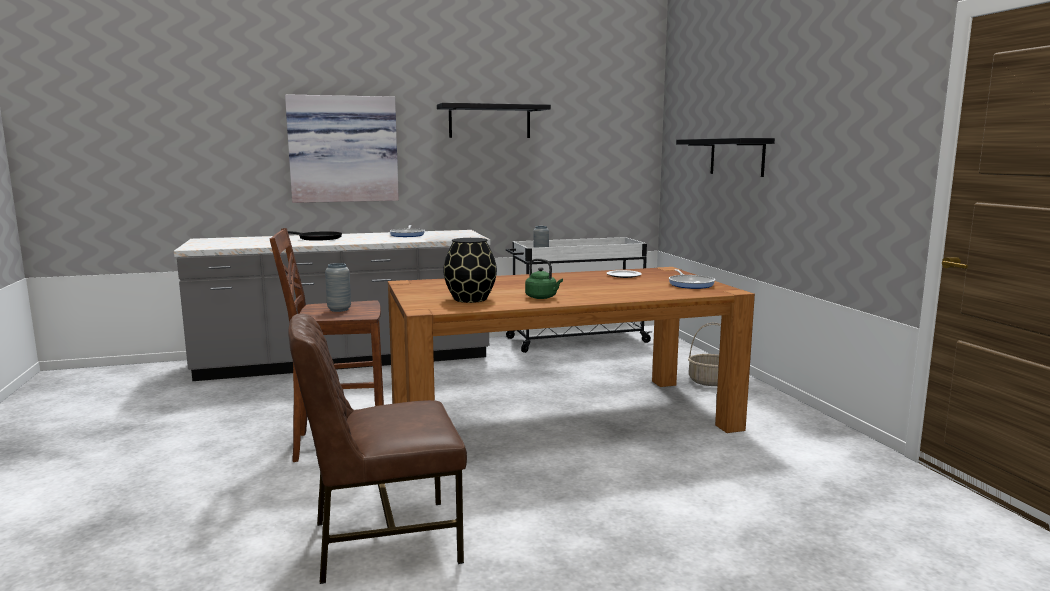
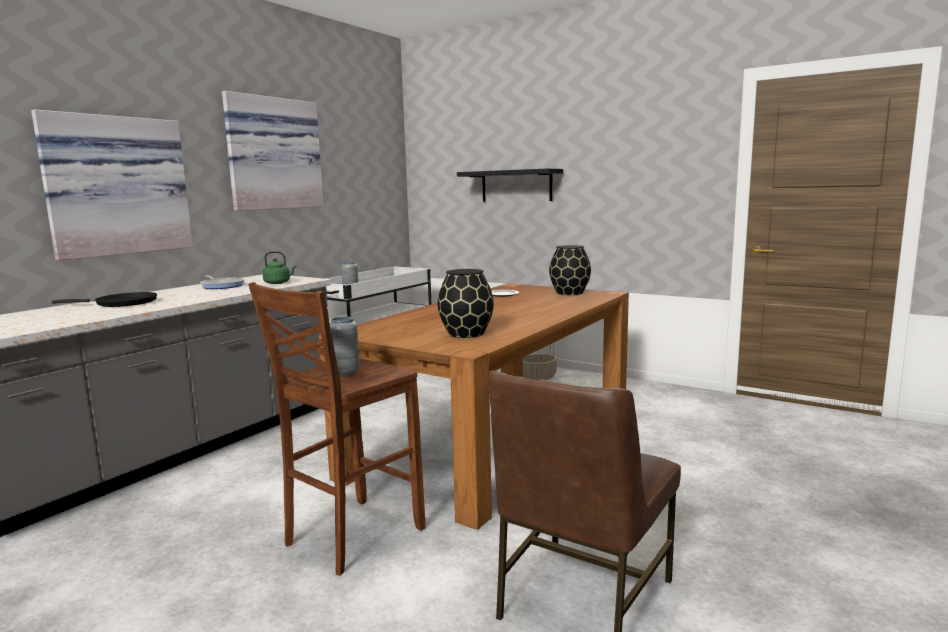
camera: 40 degrees left, 0 degrees up
(489, 121) = (272, 154): black shelf -> picture
(542, 297) = (515, 321): green kettle -> green kettle (278, 283)
(690, 284) = (569, 293): frying pan -> black vase

